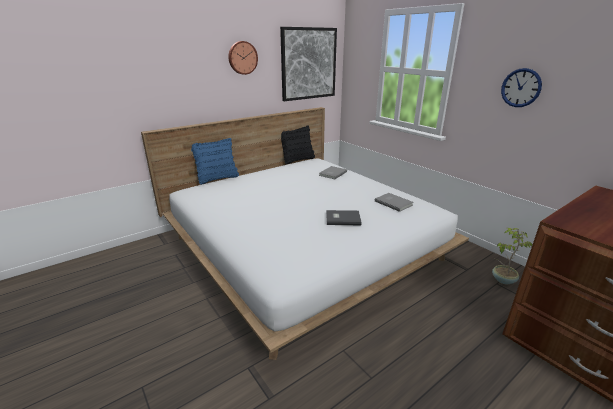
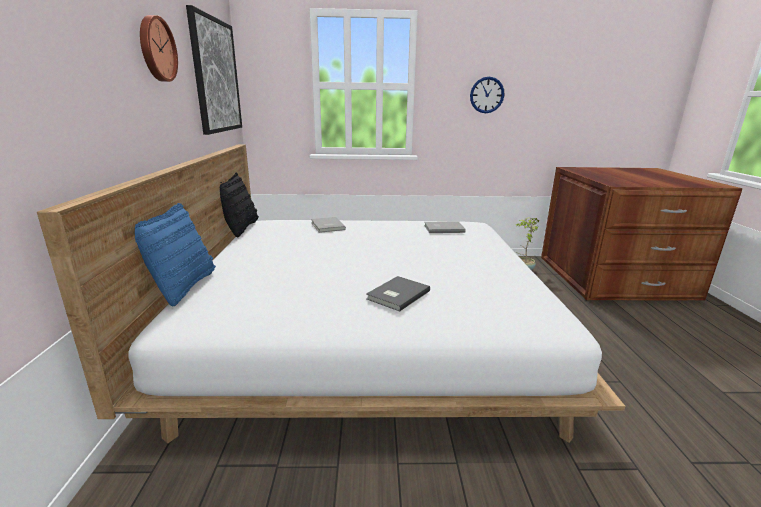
camera: 55 degrees left, 5 degrees down
(342, 218) = (451, 255): grey book -> grey book (396, 295)

